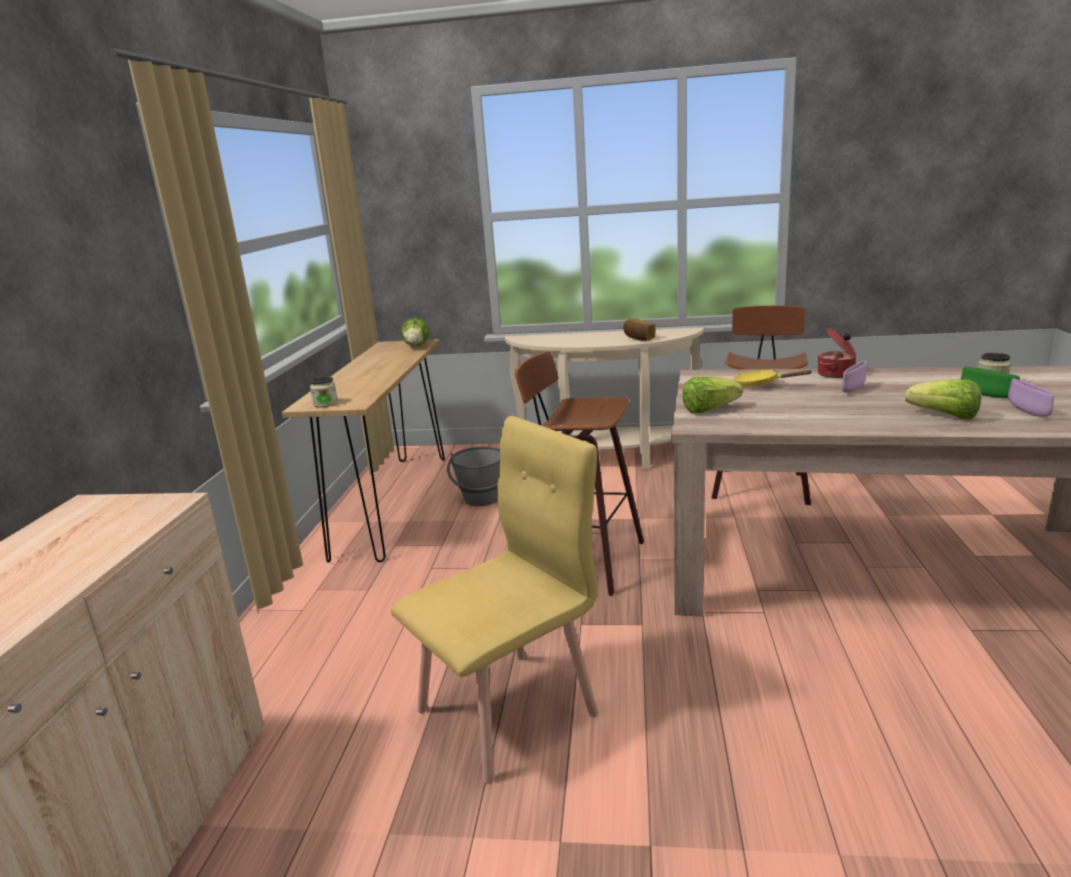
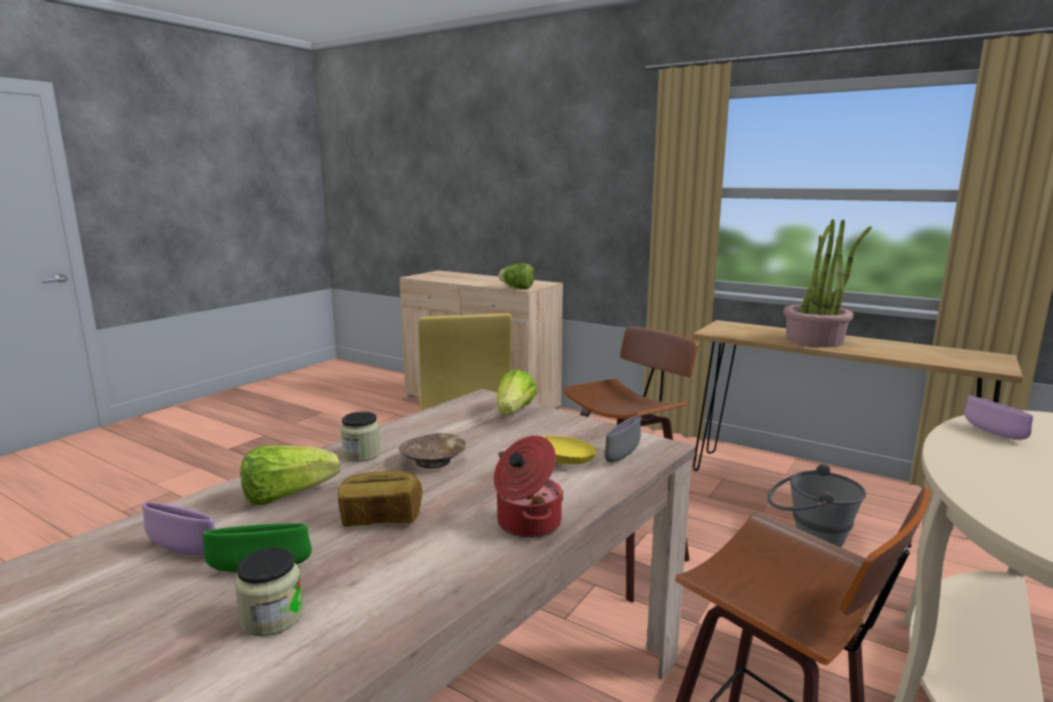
camera: 115 degrees right, 5 degrees down
(325, 404) = (723, 327): jar -> jar (361, 454)
(368, 375) = (815, 340): none -> potted plant
(416, 346) = (965, 363): lettuce -> lettuce (517, 288)
(638, 338) = (985, 485): bread -> bread (381, 517)
(725, 376) = (622, 455): none -> grey bowl
(826, 404) = (433, 461): none -> brown bowl
(853, 389) = (450, 499): purple bowl -> purple bowl (993, 433)

